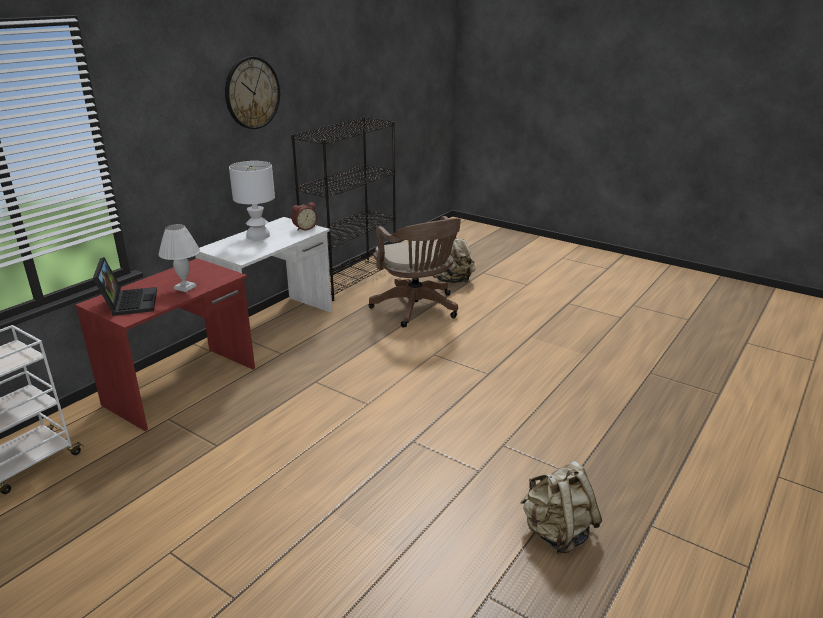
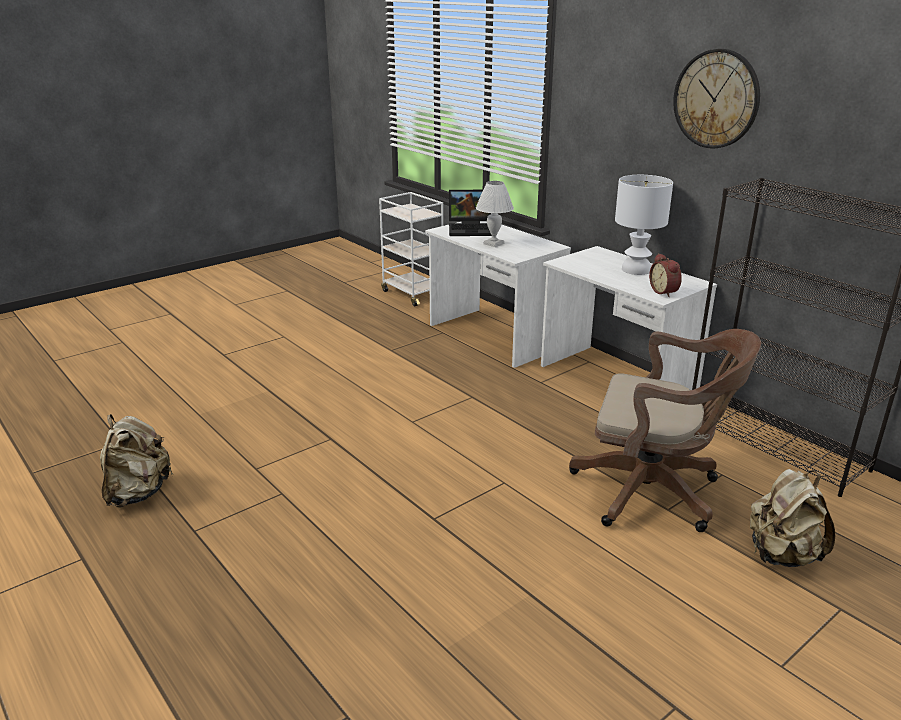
camera: 105 degrees right, 0 degrees up
(183, 386) = (493, 337): red desk -> white desk
(417, 309) = (653, 492): brown office chair -> brown office chair turned 150 degrees counterclockwise

